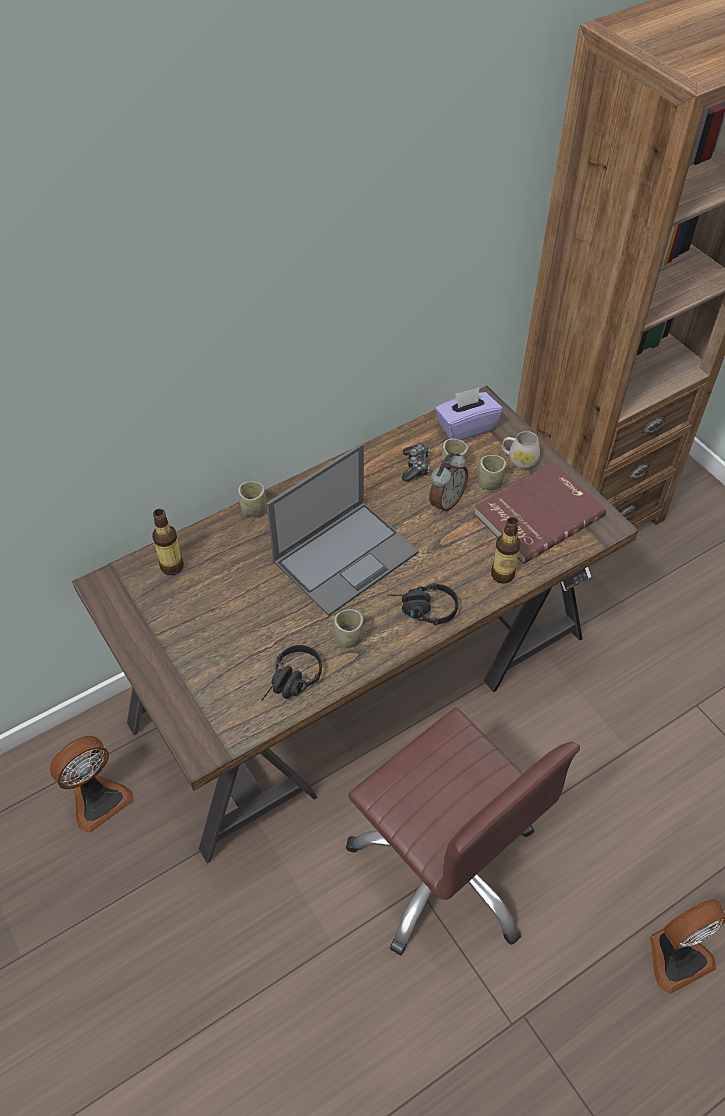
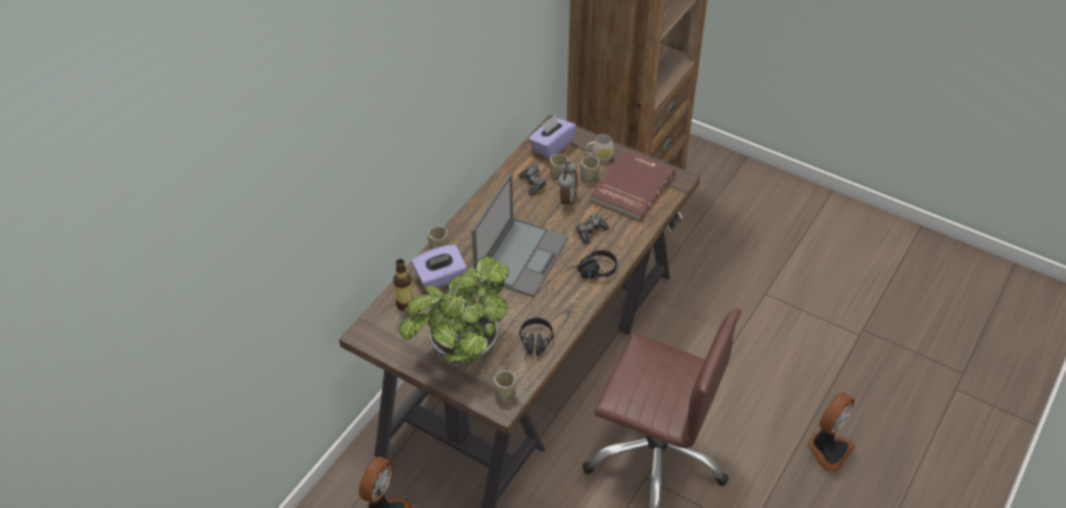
camera: 25 degrees left, 5 degrees down
(198, 652) = (460, 350): none -> potted plant
(232, 548) = (440, 278): none -> purple tissue box
(348, 638) = (555, 306): cup -> cup (505, 394)
(451, 555) = (591, 232): none -> game controller
(502, 574) = (631, 232): bottle -> none

